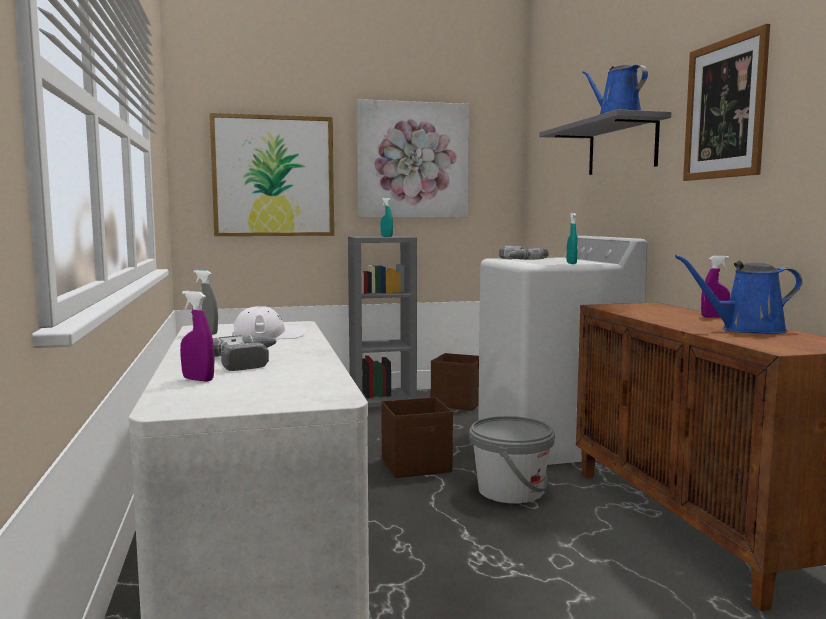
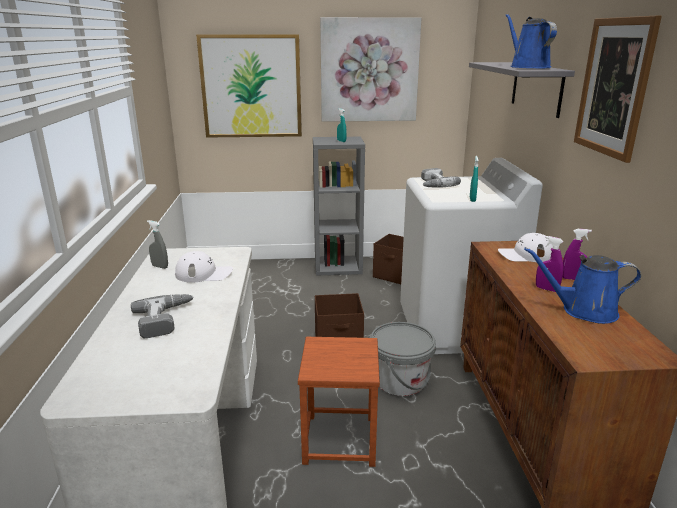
camera: 10 degrees right, 15 degrees up
(198, 379) = (114, 351): purple spray bottle -> purple spray bottle (546, 289)
(461, 548) = (340, 439): none -> brown stool
(649, 308) = (525, 255): none -> white cap

